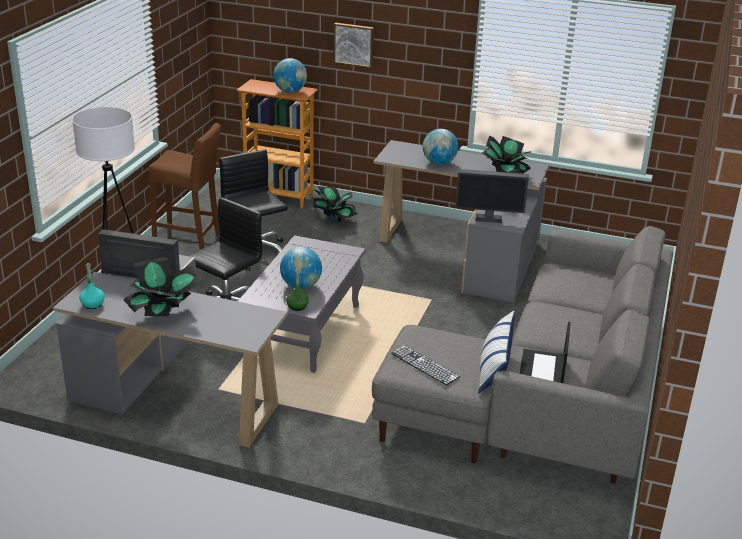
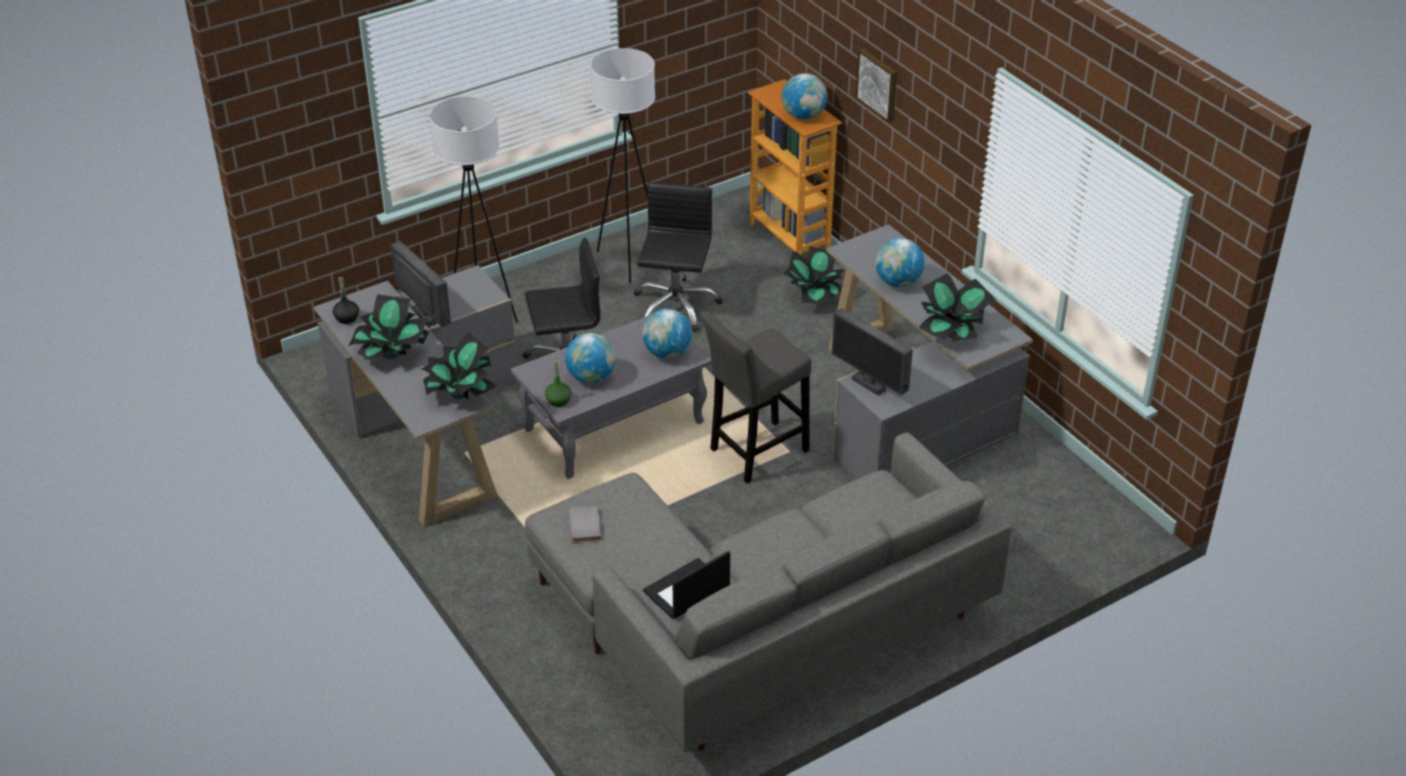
camera: 40 degrees right, 10 degrees up
(92, 304) = (346, 318): turquoise bottle -> black bottle
(190, 240) = (628, 261): brown stool -> white floor lamp
(252, 315) = (460, 394): none -> potted plant
(331, 255) = (667, 353): none -> globe
(412, 308) = (755, 453): none -> grey stool
(424, 365) = (583, 525): keyboard -> grey book
(494, 367) = (645, 562): pillow -> none

